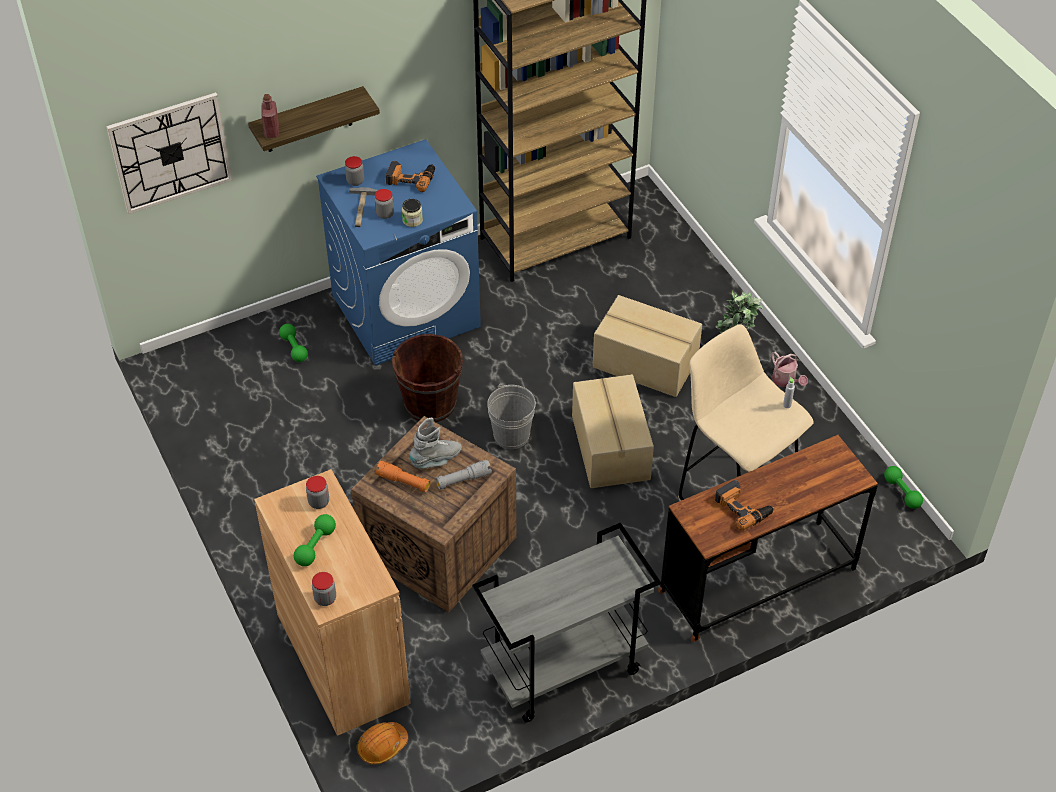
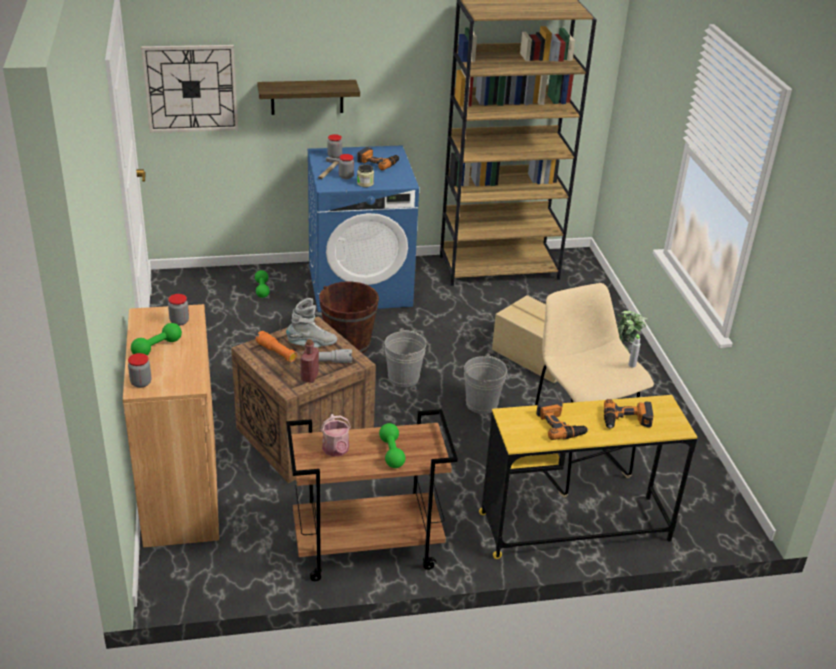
camera: 15 degrees right, 15 degrees down
(272, 131) = (271, 88): red bottle -> red bottle (309, 377)
(382, 746) = (176, 565): orange hard hat -> none
(563, 669) = (366, 549): grey cart -> brown cart
(609, 448) = (481, 404): cardboard box -> grey bucket
(758, 580) = (574, 527): brown desk -> yellow desk
(786, 381) = (655, 393): watering can -> watering can (336, 450)
(805, 483) = (627, 421): none -> power drill
(902, 492) = (735, 494): green dumbbell -> green dumbbell (391, 453)

